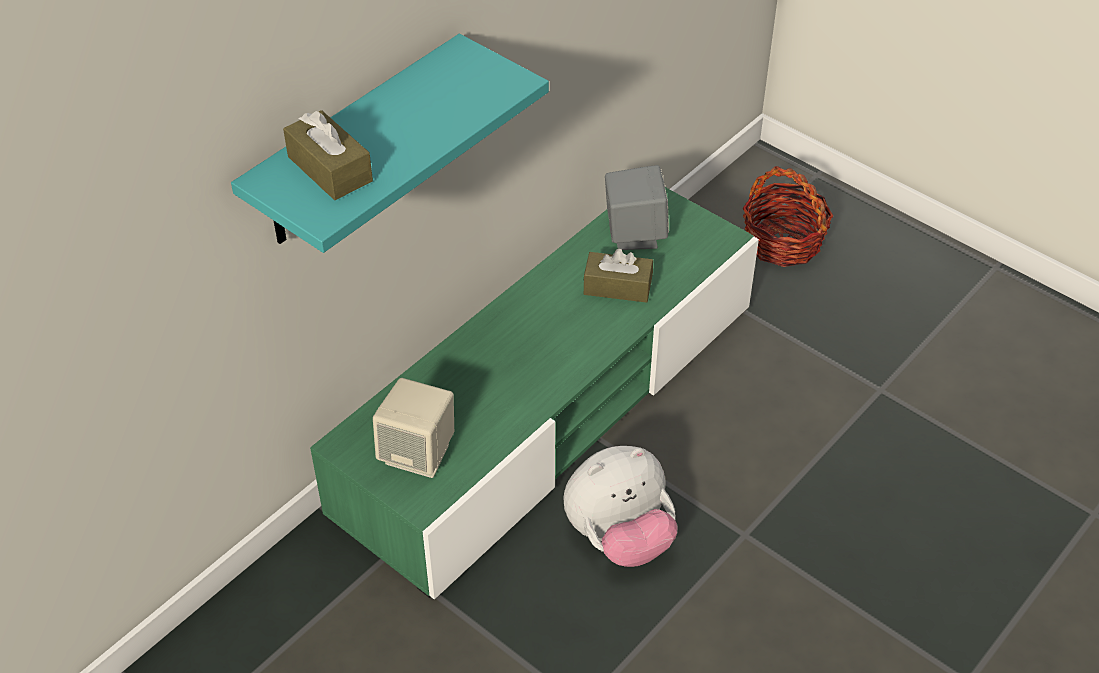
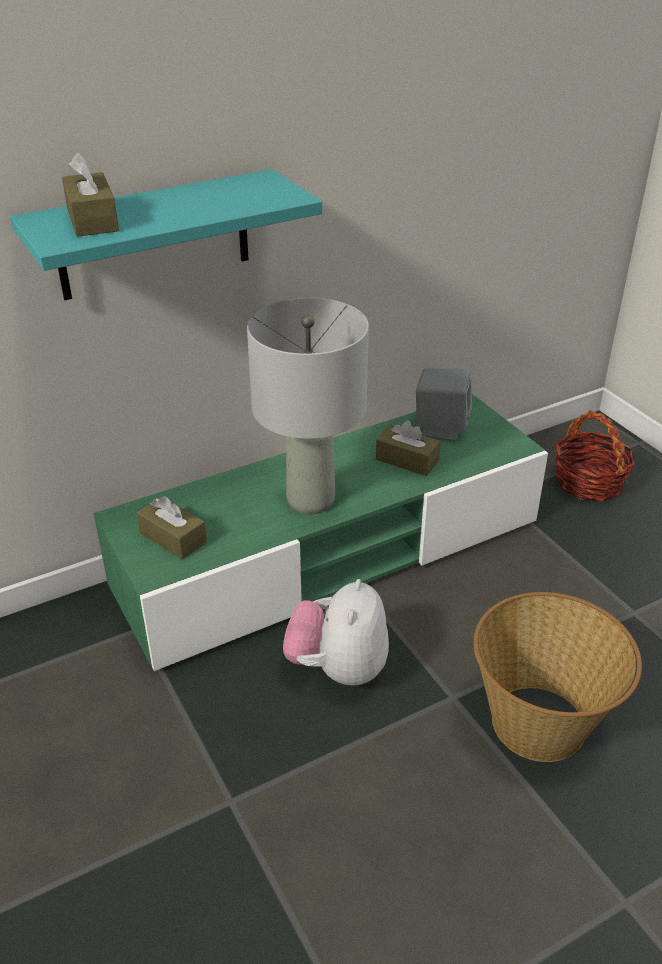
camera: 20 degrees right, 10 degrees down
(418, 453) = (173, 538): beige speaker -> brown tissue box
(540, 367) = (310, 501): none -> grey table lamp
(619, 537) = (338, 668): plush toy -> plush toy turned 105 degrees clockwise
(836, 537) = (540, 724): none -> basket

